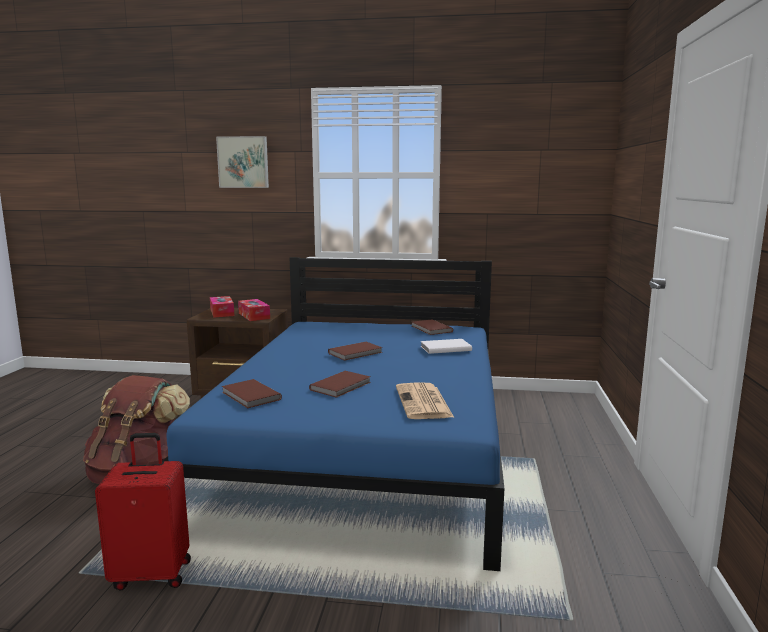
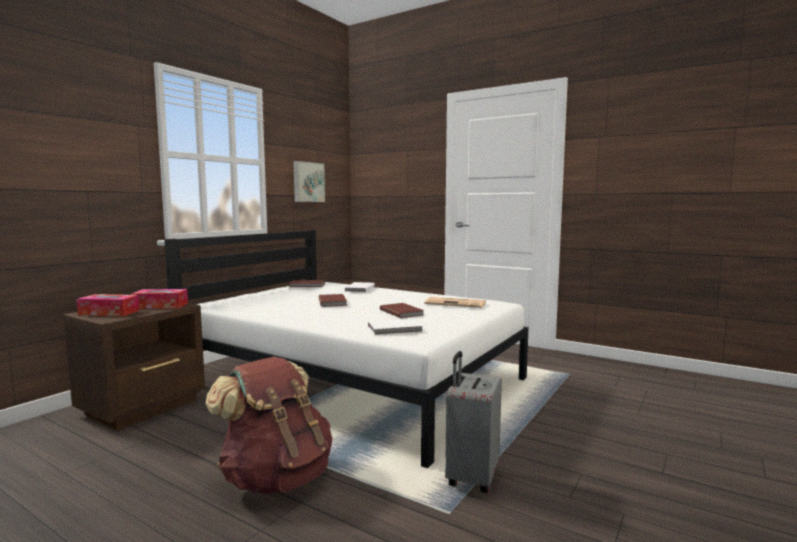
camera: 65 degrees left, 5 degrees down
(152, 574) = (471, 477): red suitcase -> grey suitcase
(243, 162) = (76, 129): picture -> picture (308, 182)
(250, 396) = (396, 329): brown book -> white book
(367, 452) = (353, 381): blue bed -> white bed

